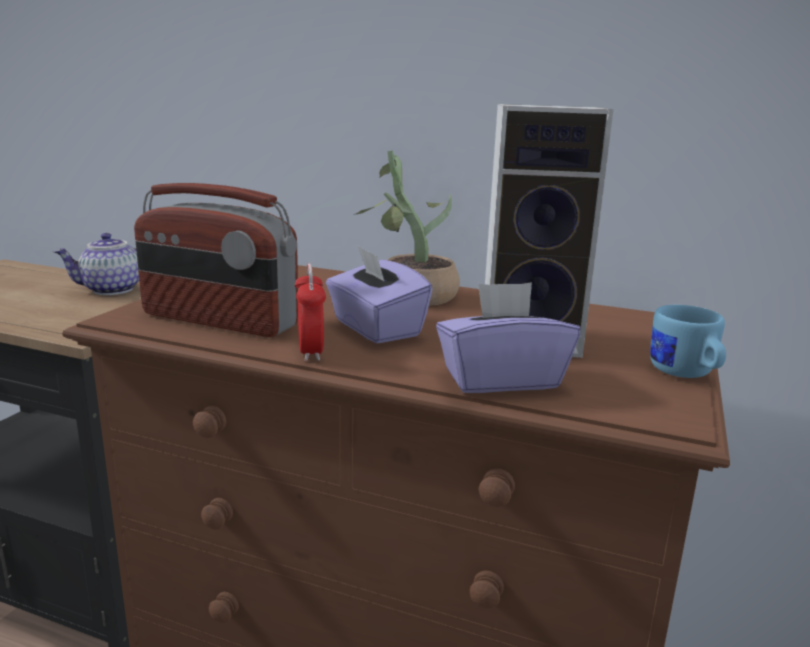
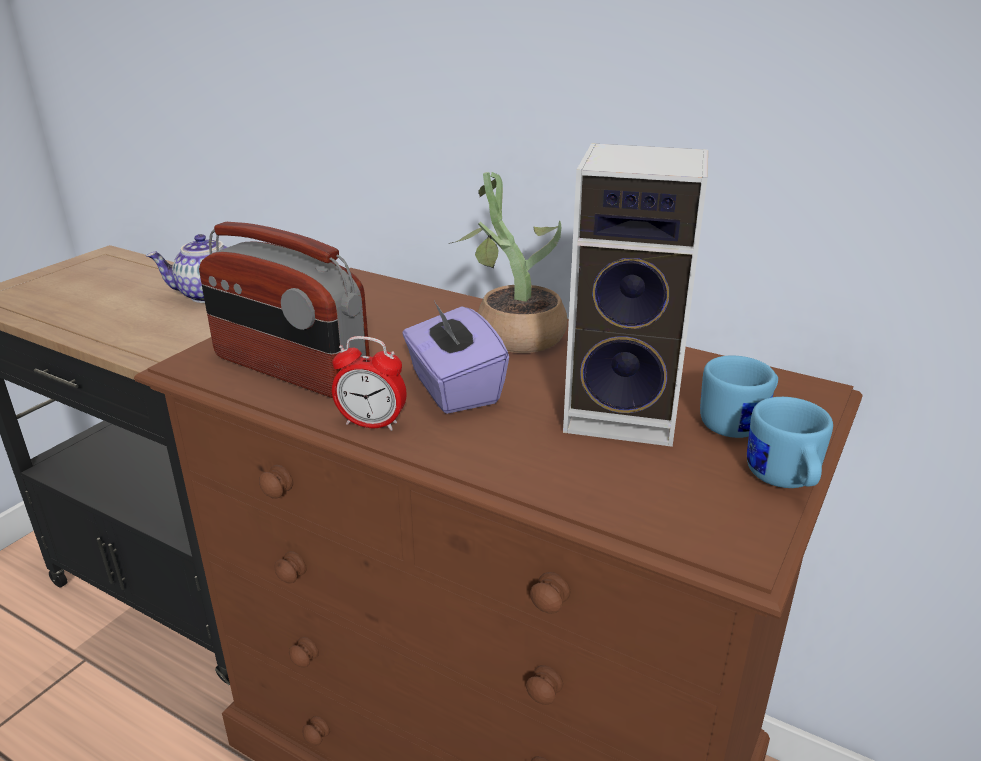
camera: 10 degrees right, 10 degrees up
(310, 352) = (372, 424): alarm clock -> alarm clock turned 105 degrees clockwise
(501, 379) = (564, 476): purple tissue box -> none
(628, 342) = (739, 423): none -> blue mug

